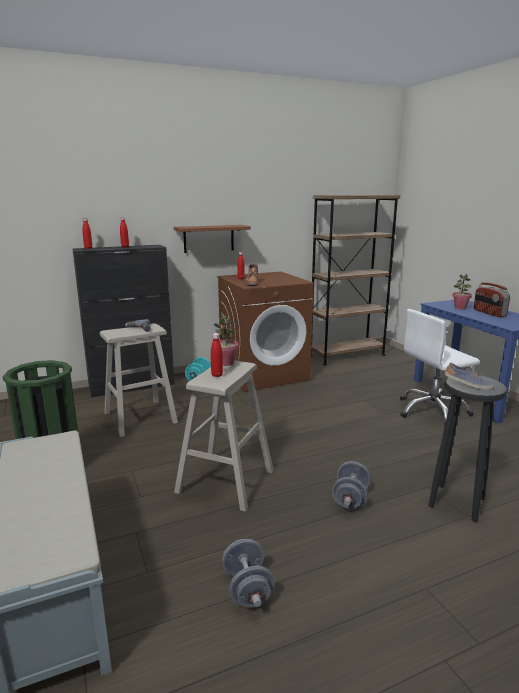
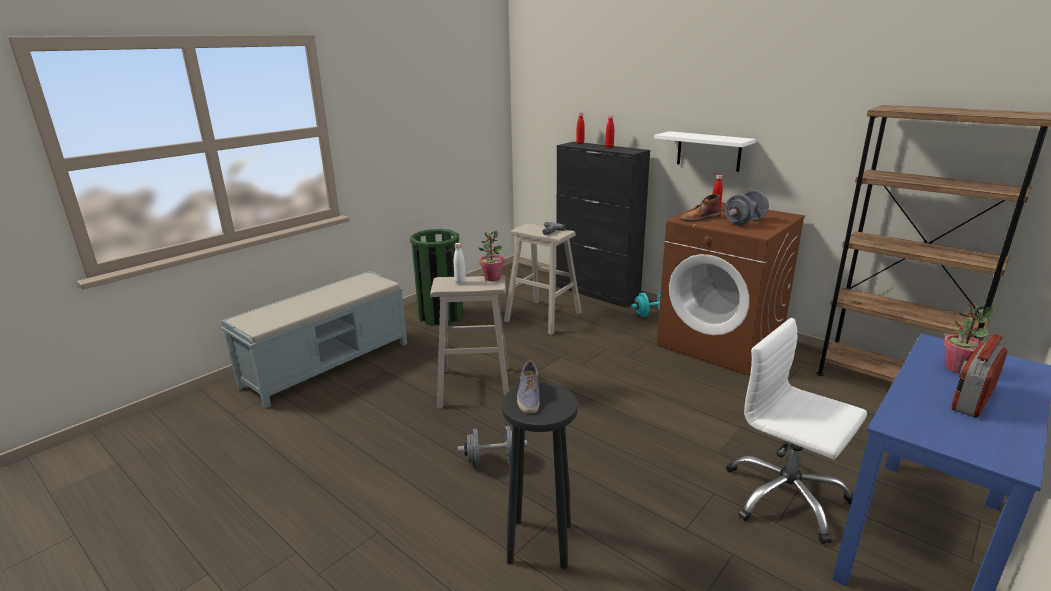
camera: 65 degrees right, 5 degrees up
(208, 238) = (708, 151): brown shelf -> white shelf
(217, 375) = (460, 282): red bottle -> white bottle
(247, 589) = (345, 435): grey dumbbell -> grey dumbbell (744, 222)

